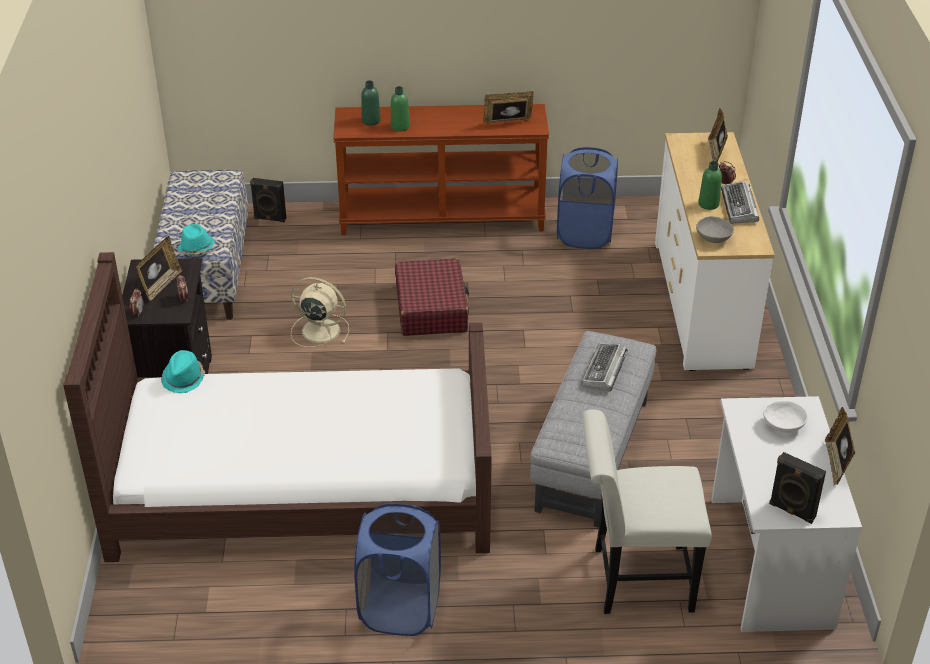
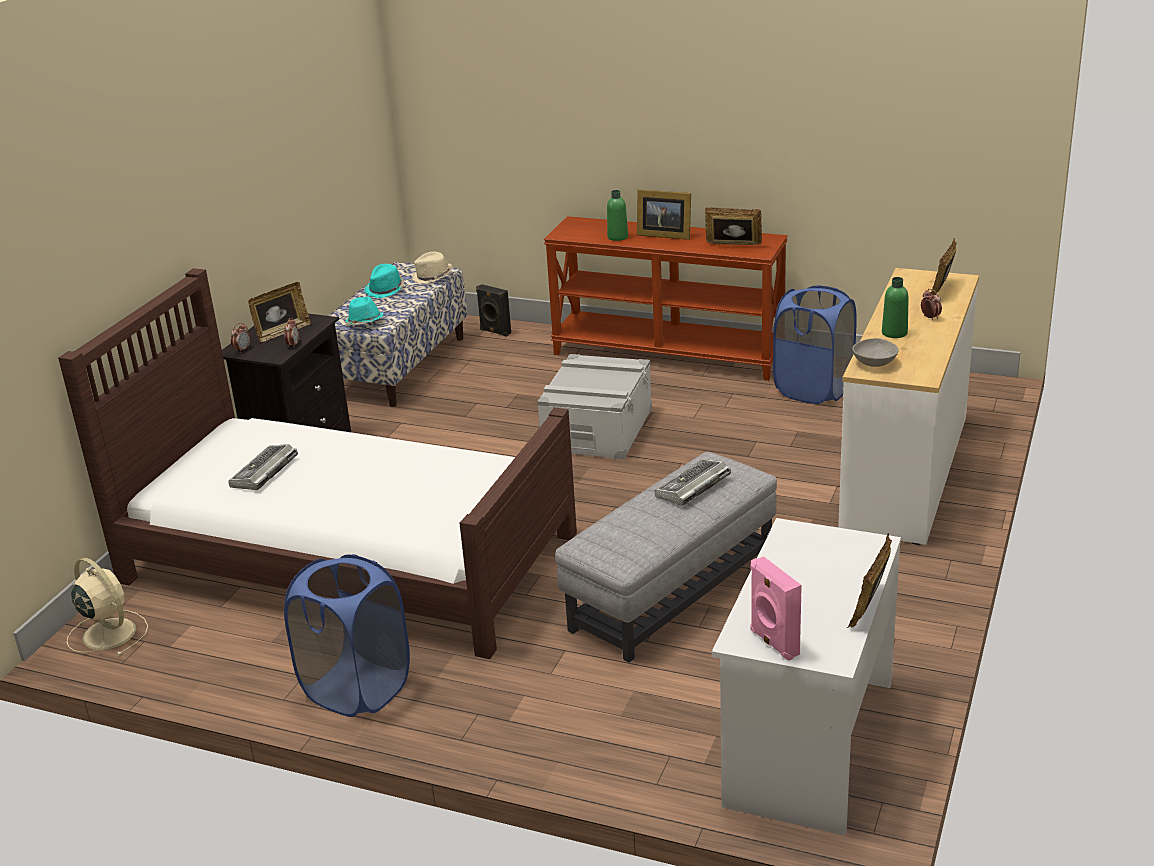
camera: 25 degrees right, 10 degrees down
(184, 378) = (264, 422): turquoise hat -> turquoise hat (385, 290)
(223, 185) = (432, 277): none -> beige hat
(319, 330) = (469, 429): beige fan -> beige fan (108, 633)
(371, 121) = (592, 229): green bottle -> none
(431, 308) = (597, 429): red suitcase -> grey storage box
(438, 118) = (663, 234): none -> picture frame
(634, 579) = (631, 722): white chair -> none
(739, 207) = (929, 340): keyboard -> keyboard (264, 473)
(783, 426) = (831, 557): white bowl -> none
(791, 511) = (773, 643): black speaker -> pink speaker

